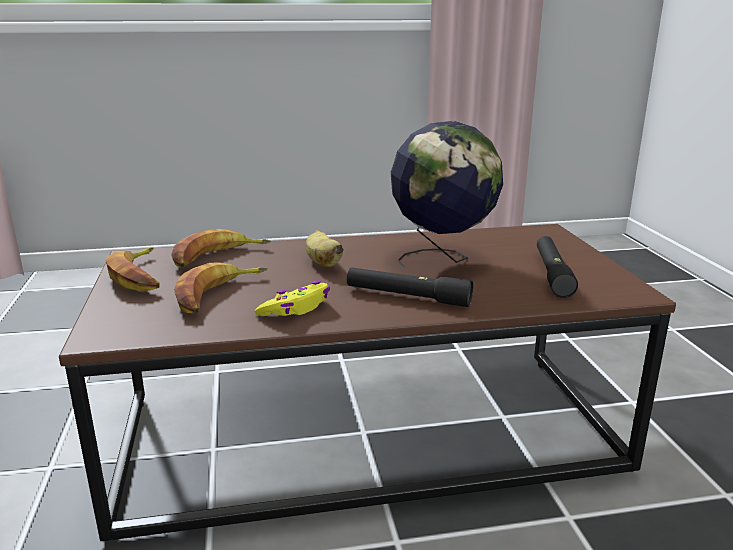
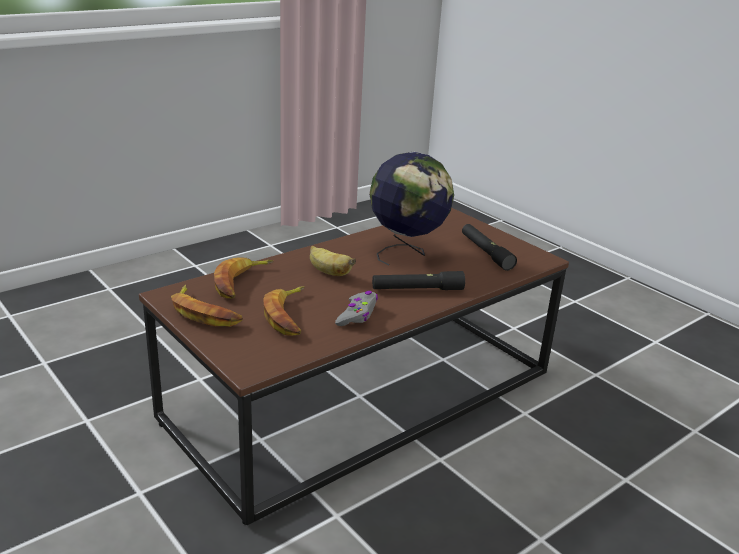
camera: 30 degrees left, 5 degrees up
(296, 309) = (357, 315): yellow game controller -> grey game controller

